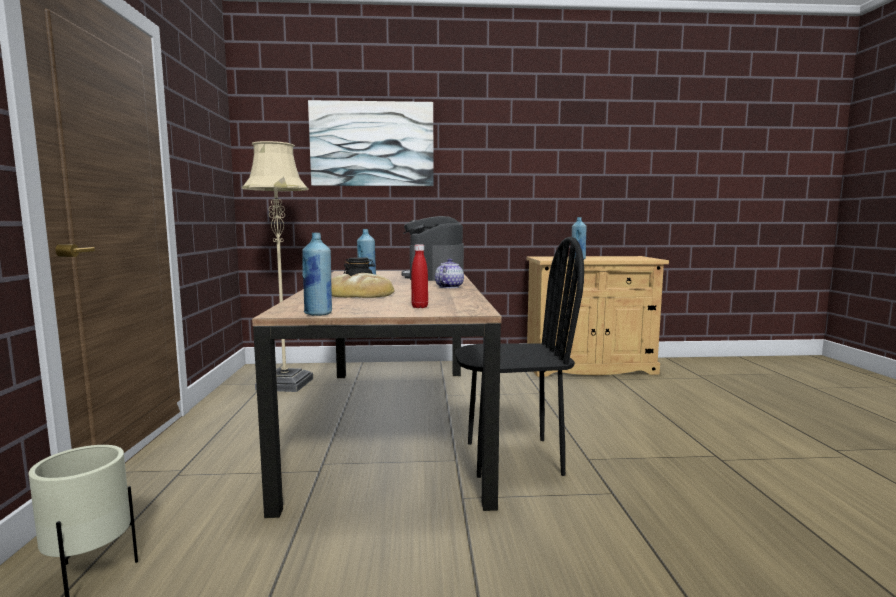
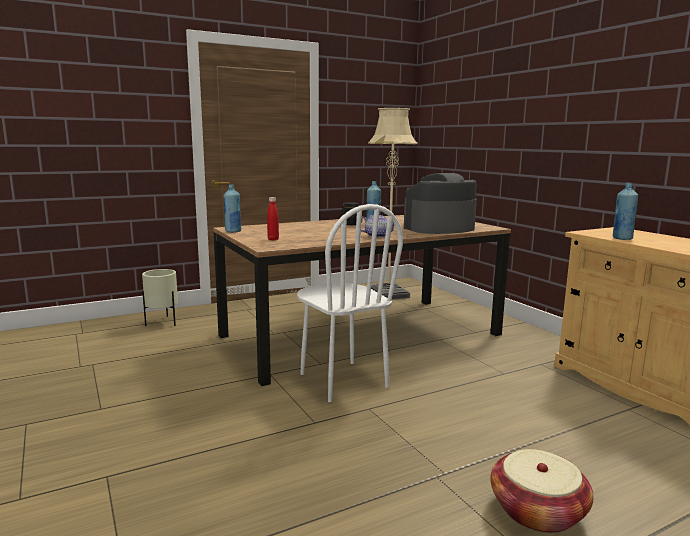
camera: 65 degrees right, 5 degrees up
(359, 293) = (314, 228): bread -> none
(372, 144) = (494, 96): picture -> none
(513, 457) = (342, 380): black chair -> white chair
(763, 439) = (537, 511): none -> basket

